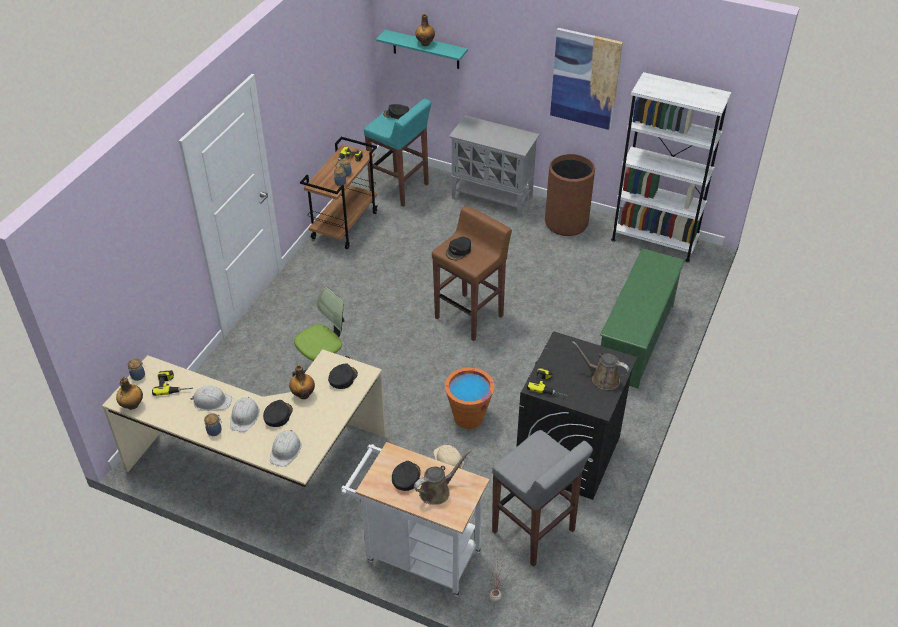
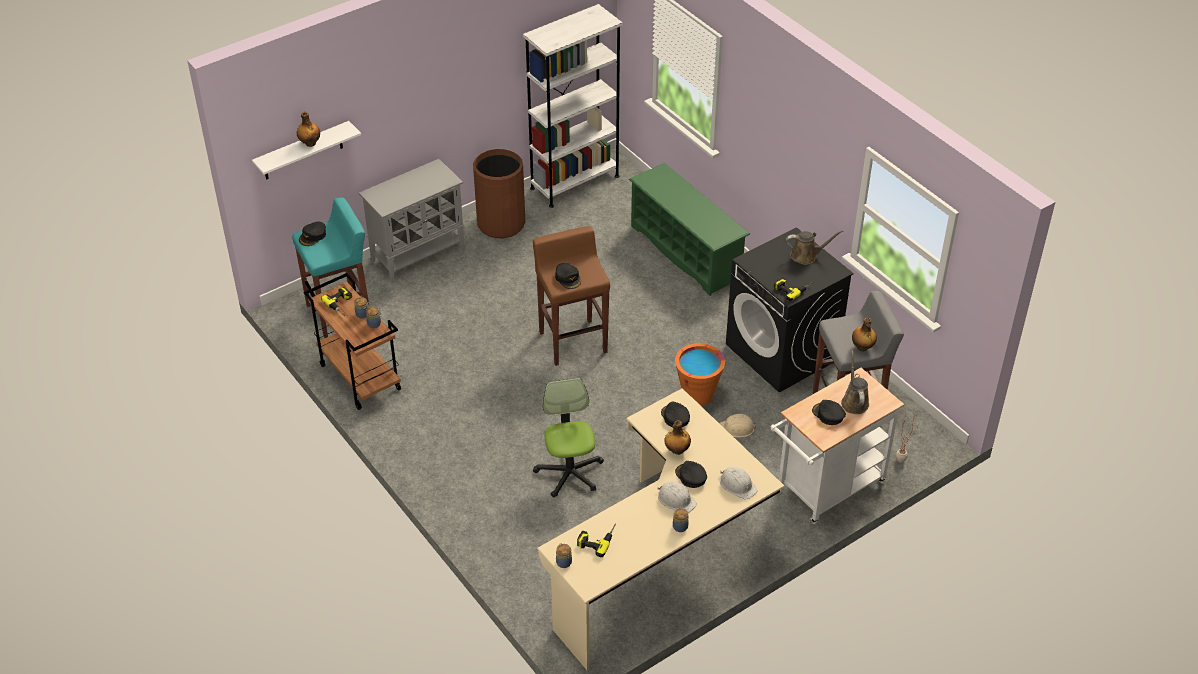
camera: 60 degrees left, 0 degrees up
(132, 405) = (603, 578): bottle -> bottle (862, 347)
(211, 401) = (639, 517): white hard hat -> none
(426, 49) = (302, 151): turquoise shelf -> white shelf
(585, 79) = (471, 74): picture -> none
(602, 378) = (806, 256): brown watering can -> brown watering can turned 150 degrees counterclockwise

